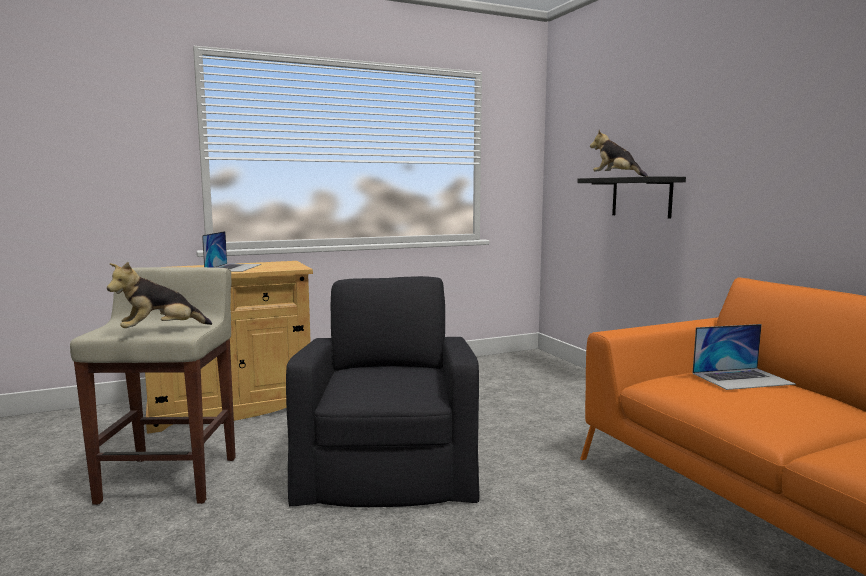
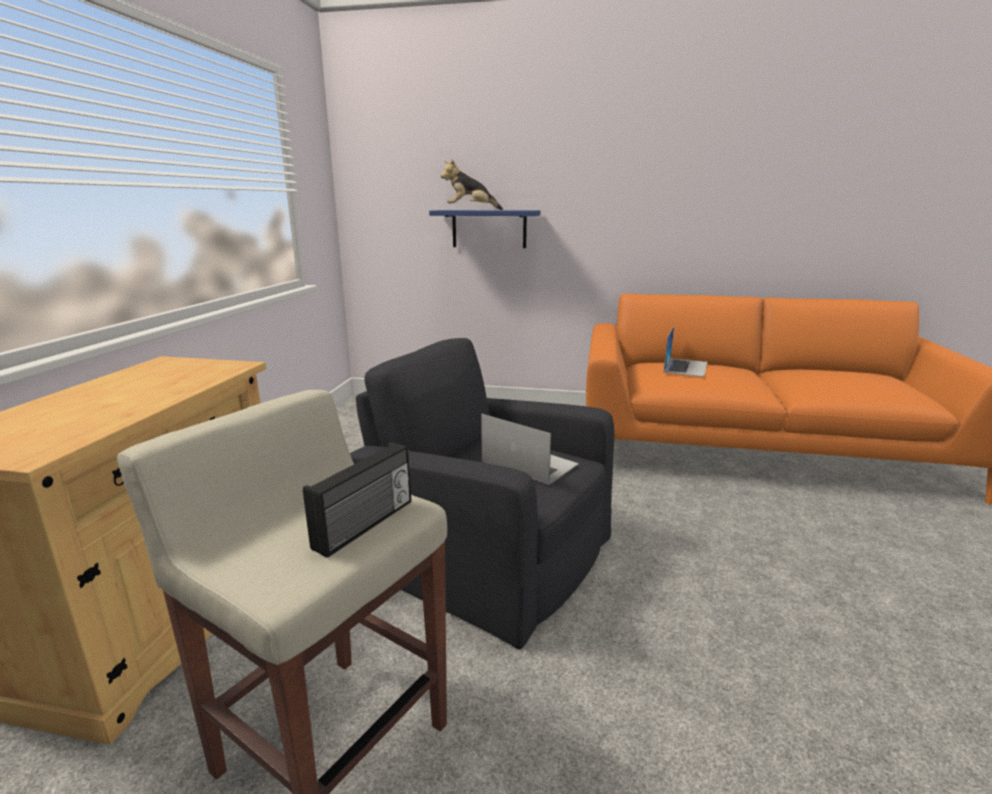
camera: 55 degrees left, 10 degrees up
(160, 331) = (366, 525): plush toy -> radio
(233, 267) = (127, 392): laptop -> laptop (529, 462)
(641, 197) = (489, 229): black shelf -> blue shelf

